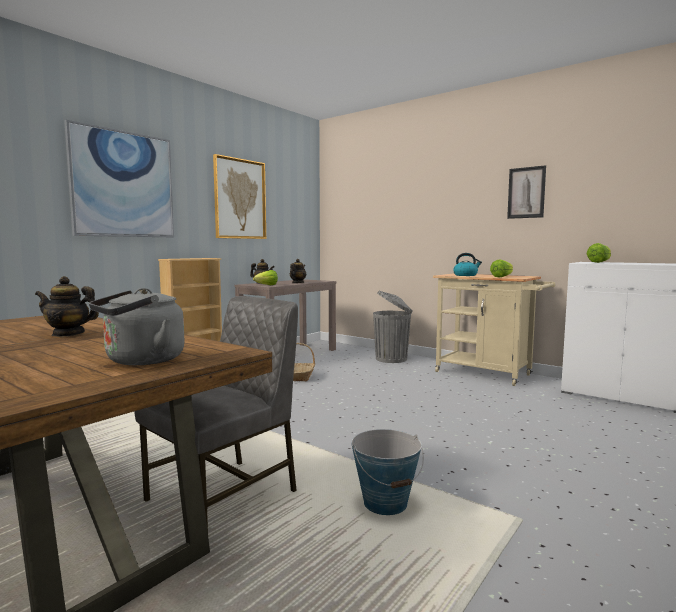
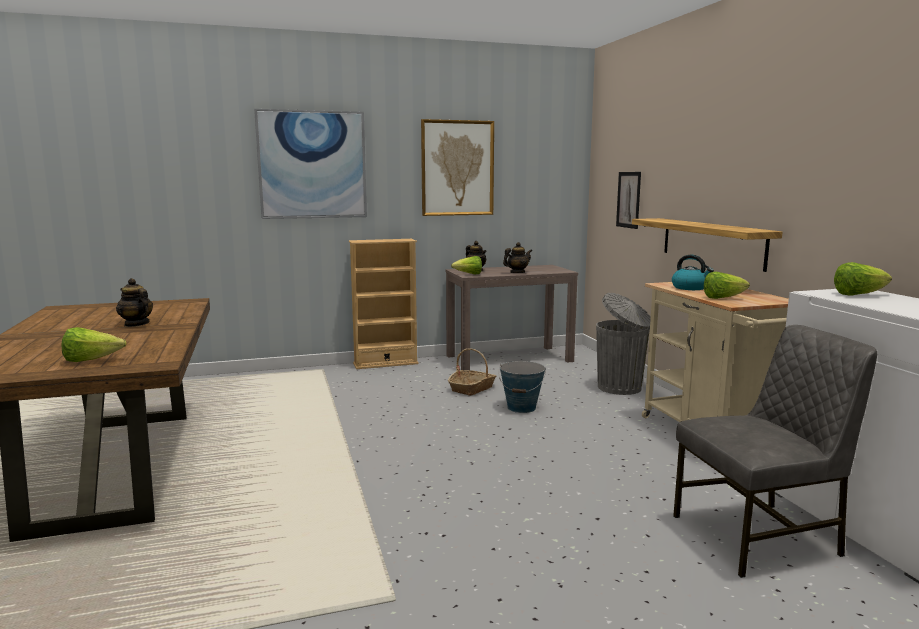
camera: 35 degrees right, 5 degrees up
(141, 361) = (91, 360): grey kettle -> lettuce
(226, 496) = (226, 486): grey chair -> grey chair (759, 536)
(385, 504) = (315, 538): bucket -> bucket (521, 408)
(453, 248) = (711, 242): none -> shelf
(526, 192) = (800, 163): picture -> picture (628, 199)

